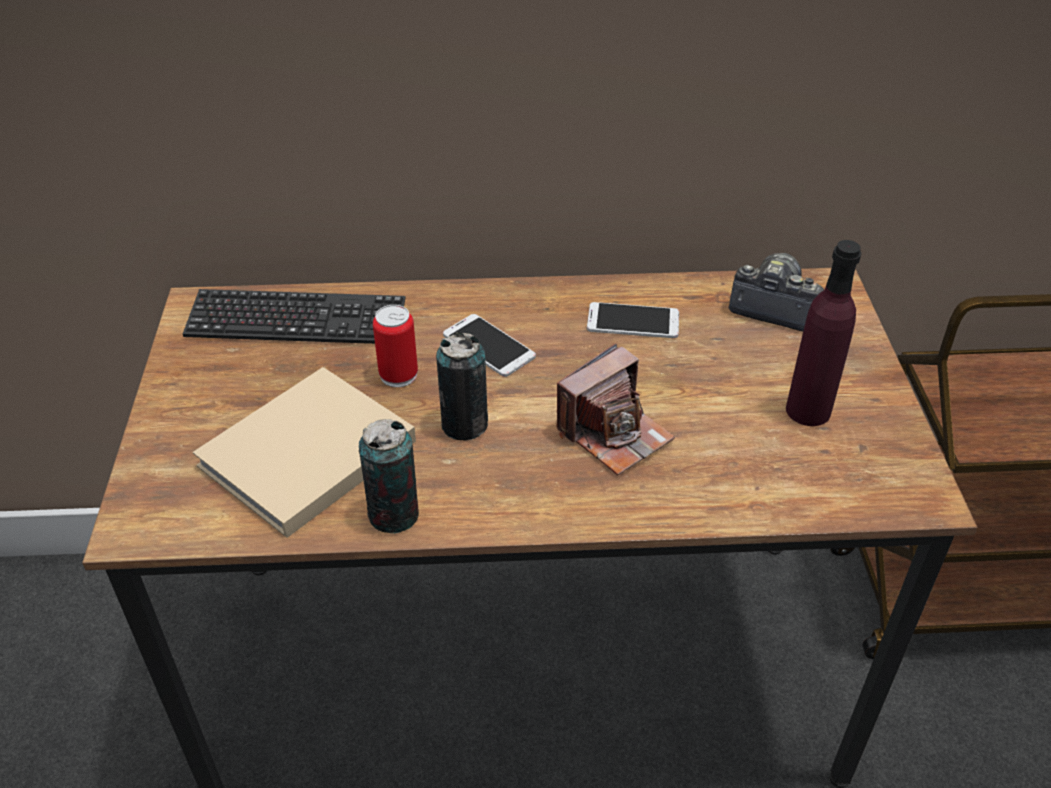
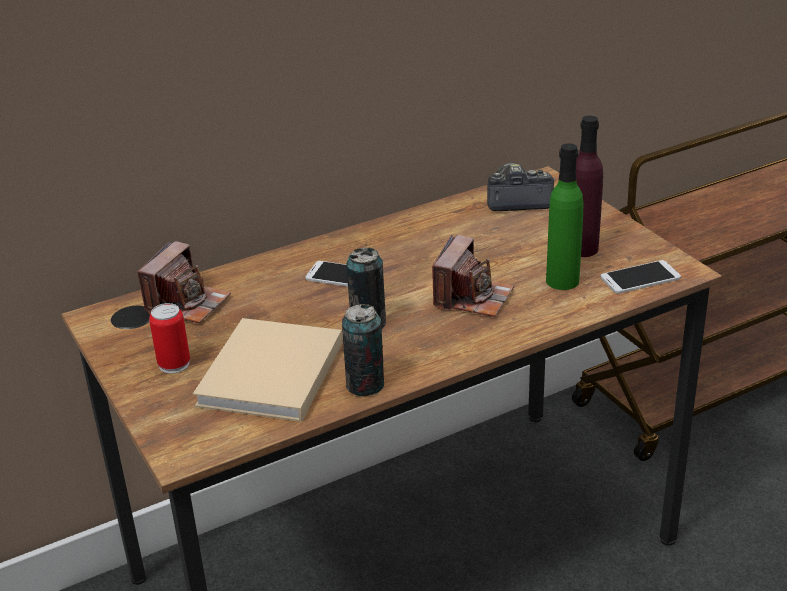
camera: 25 degrees left, 10 degrees down
(297, 321) = (187, 303): keyboard -> camera
(398, 375) = (295, 311): can -> can (174, 364)
(633, 321) = (431, 234): phone -> phone (640, 278)
(746, 451) = (562, 281): none -> green bottle

